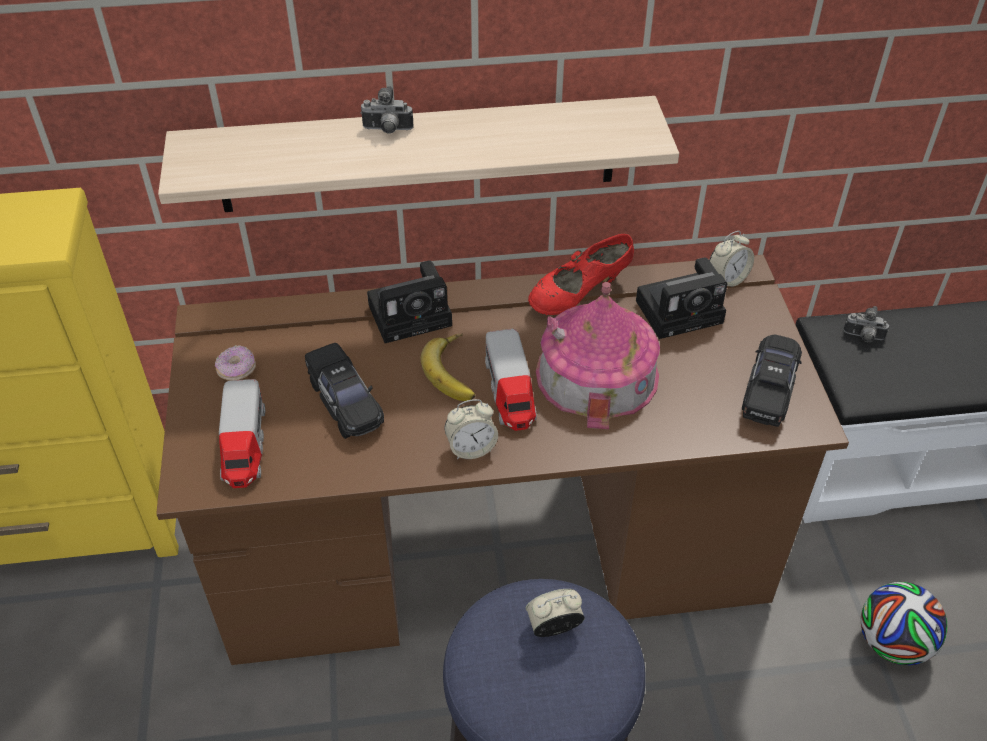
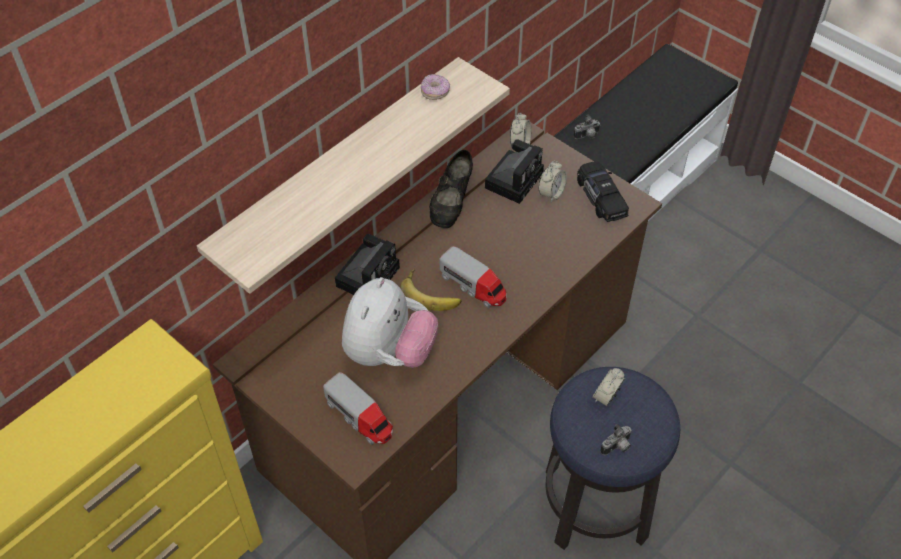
camera: 40 degrees left, 5 degrees up
(237, 370) = (302, 377): donut -> donut (435, 92)
(345, 402) = (389, 352): black toy car -> plush toy
(387, 130) = (335, 165): camera -> camera (617, 447)
(471, 448) = (486, 331): alarm clock -> alarm clock (551, 193)
(579, 296) = (451, 204): red shoe -> black shoe
(597, 374) = (508, 245): toy house -> none
(892, 643) = (696, 303): football -> none

